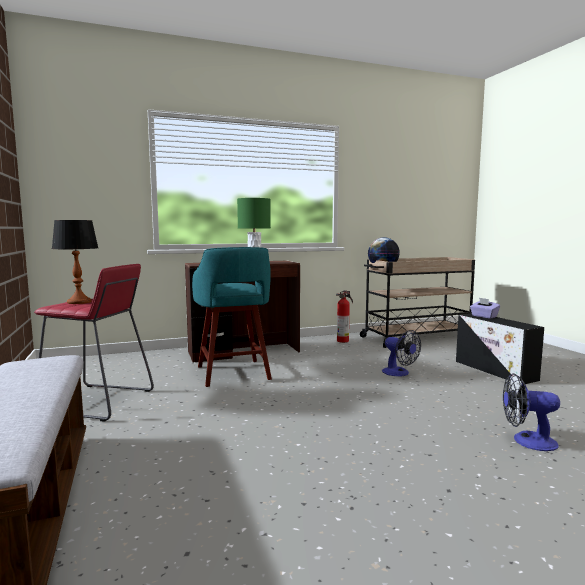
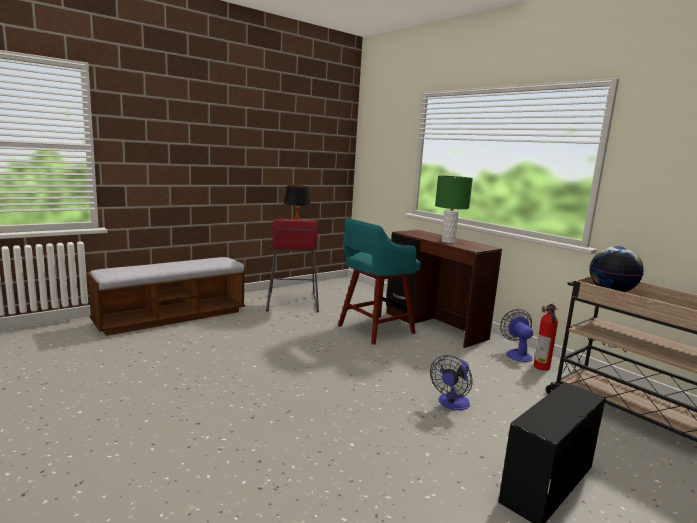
camera: 70 degrees right, 5 degrees up
(484, 316) = (574, 399): purple tissue box -> none
(527, 441) = (298, 476): fan -> fan (516, 354)

